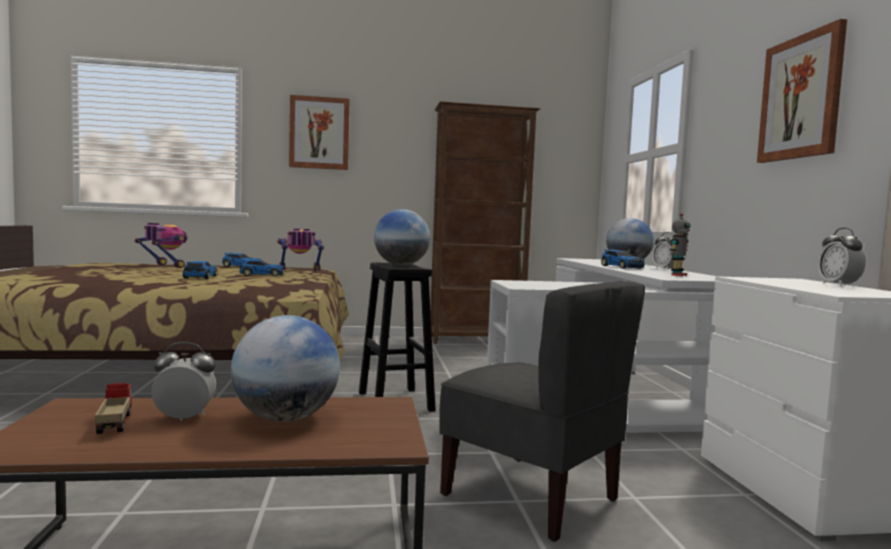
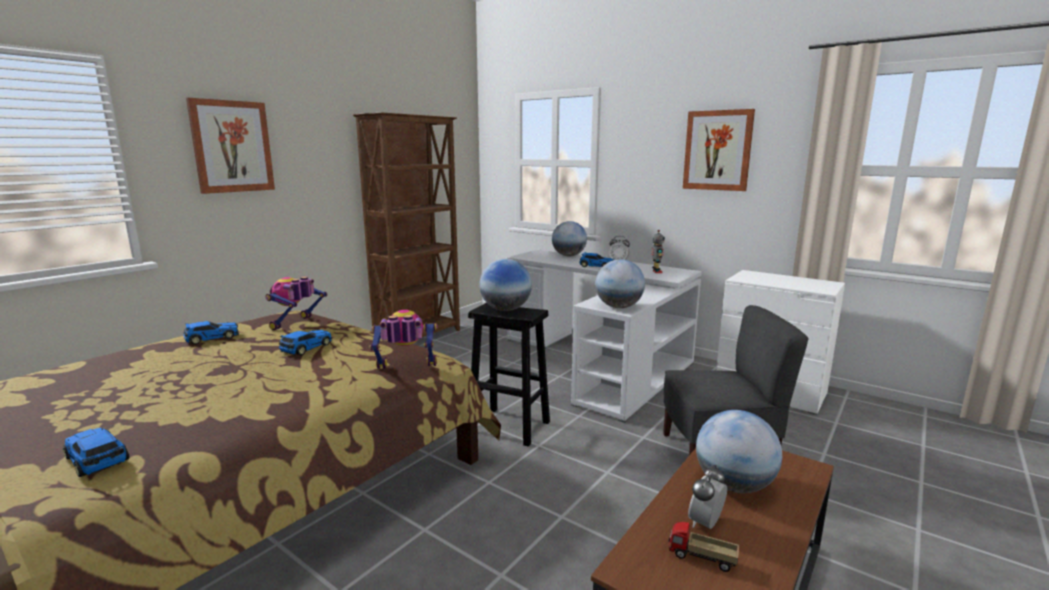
camera: 45 degrees left, 10 degrees up
(164, 266) = (122, 371): toy robot -> toy robot (406, 370)
(200, 277) = (271, 376): toy car -> toy car (96, 459)
(527, 285) = (618, 307): none -> globe
(838, 285) = (783, 277): alarm clock -> none

